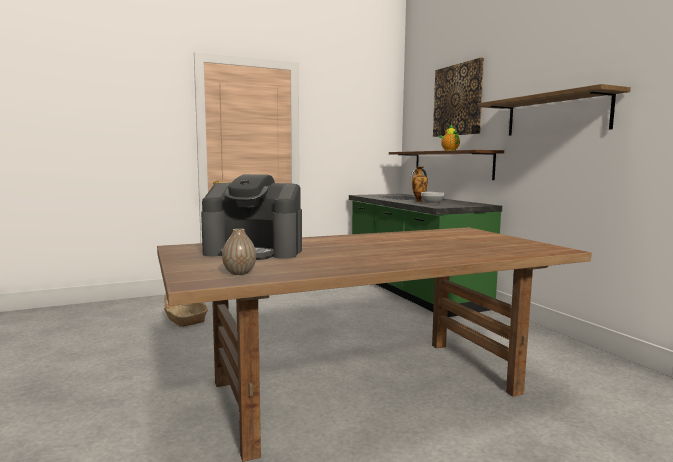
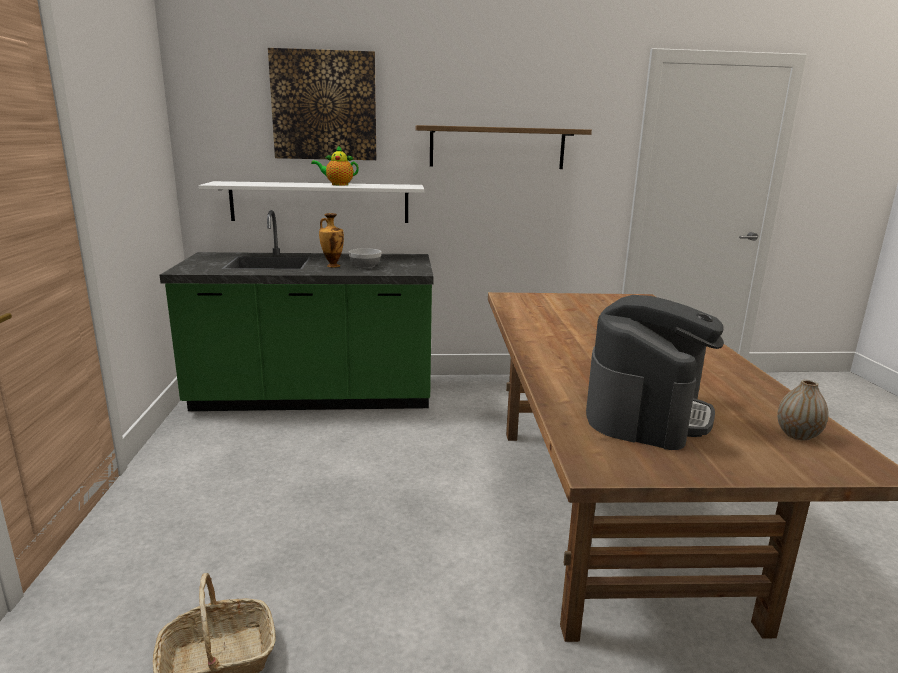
camera: 70 degrees left, 10 degrees up
(451, 164) = (320, 202): brown shelf -> white shelf

